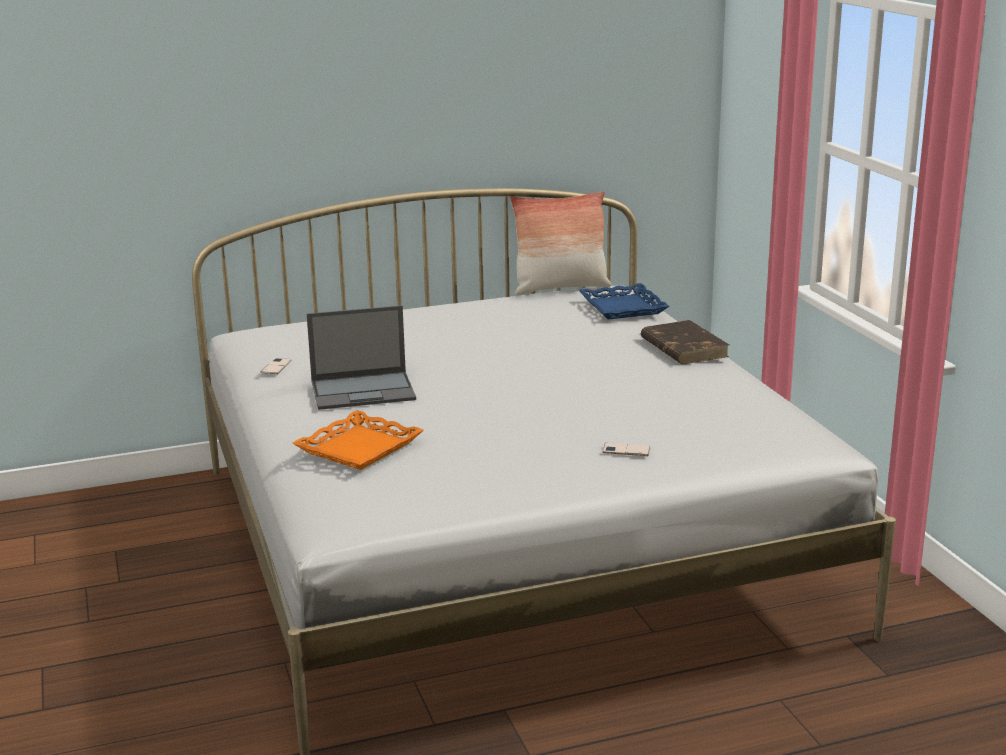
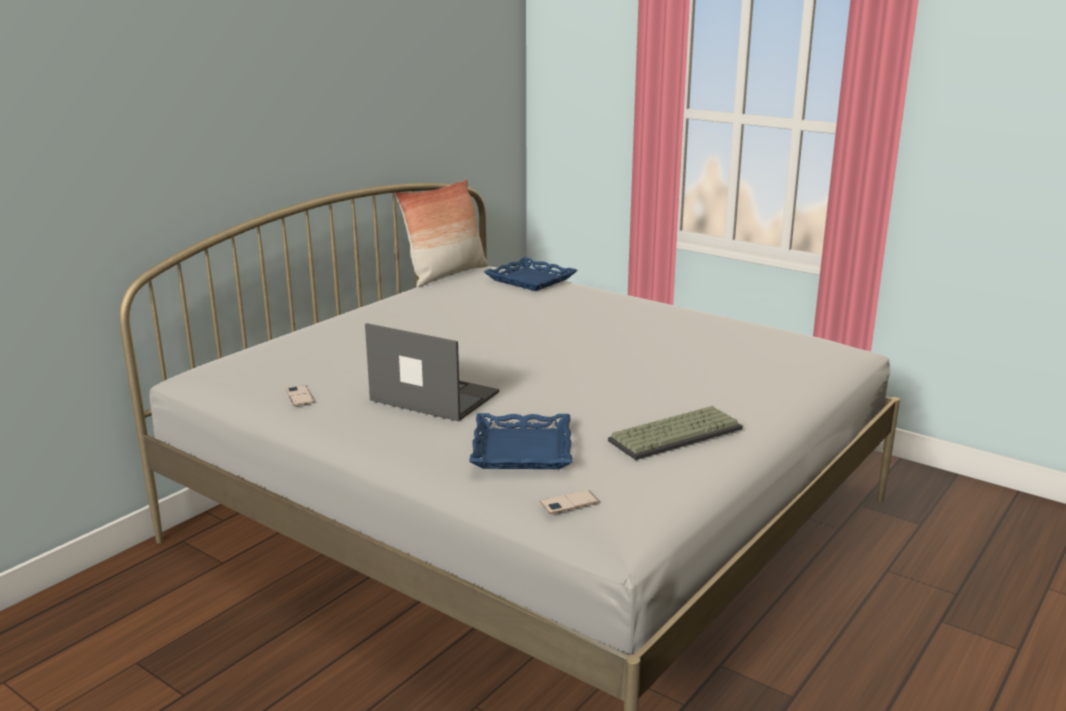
camera: 35 degrees left, 0 degrees up
(359, 448) = (523, 449): orange tray -> blue tray
(364, 391) = (433, 396): laptop -> laptop turned 105 degrees counterclockwise
(497, 470) = (675, 433): none -> keyboard
(626, 450) = (740, 388): phone -> phone (569, 502)
(683, 347) = (632, 300): brown book -> none

